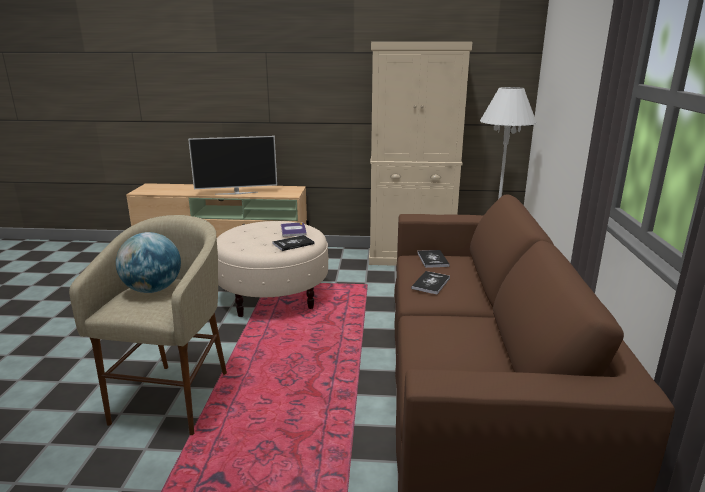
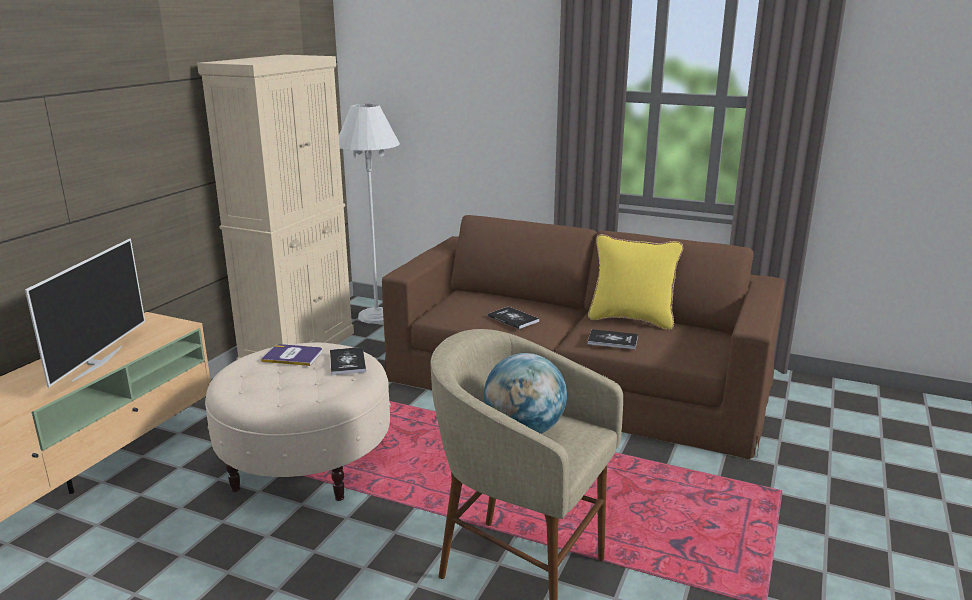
camera: 70 degrees left, 0 degrees up
(432, 259) = (456, 306): book -> book (612, 340)
(493, 338) = (631, 319): none -> yellow pillow

